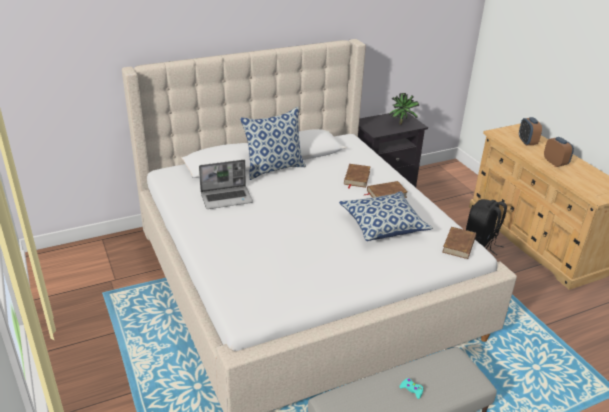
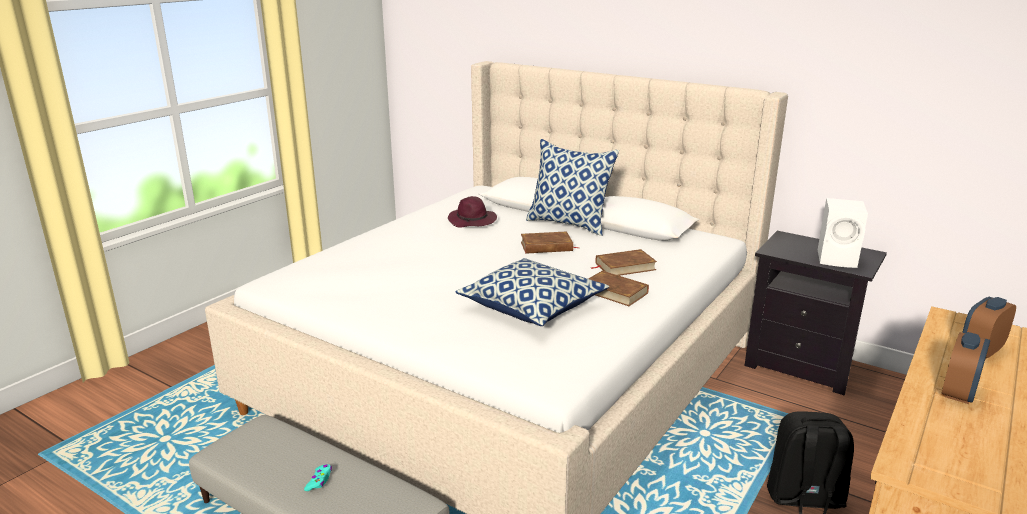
camera: 60 degrees right, 10 degrees down
(227, 198) = (473, 221): laptop -> purple hat
(402, 123) = (838, 259): potted plant -> white speaker
(459, 245) = (554, 369): brown book -> brown book (547, 246)

